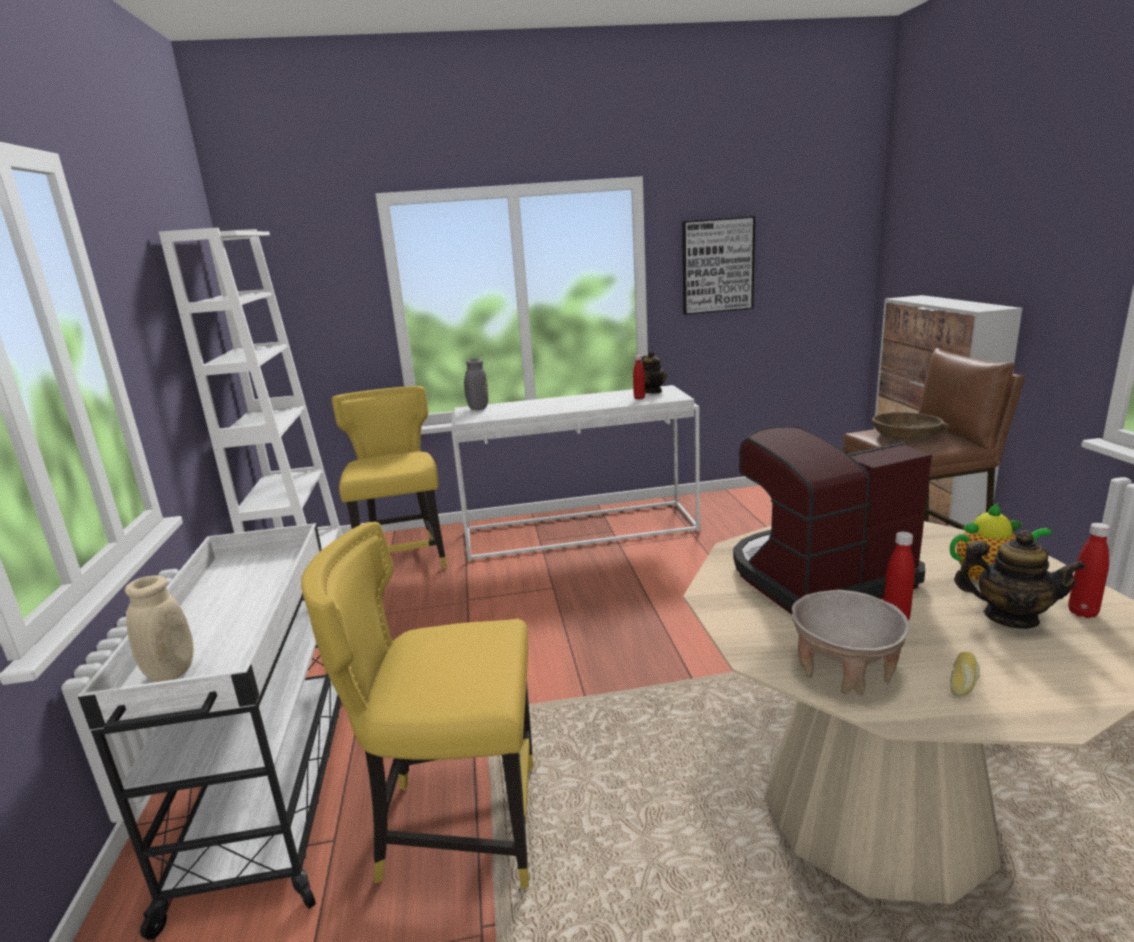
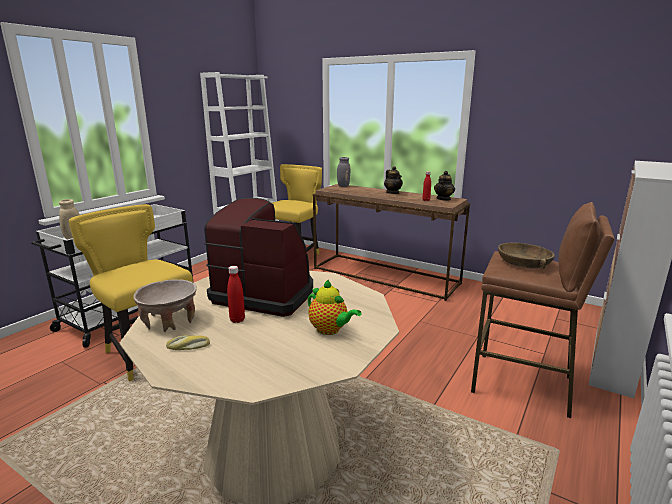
camera: 40 degrees right, 0 degrees up
(581, 530) = (386, 276): white console table -> brown console table
(717, 265) = (524, 118): picture -> none
(1010, 617) = (278, 345): teapot -> teapot (393, 193)
(1082, 612) = (313, 363): red bottle -> none

